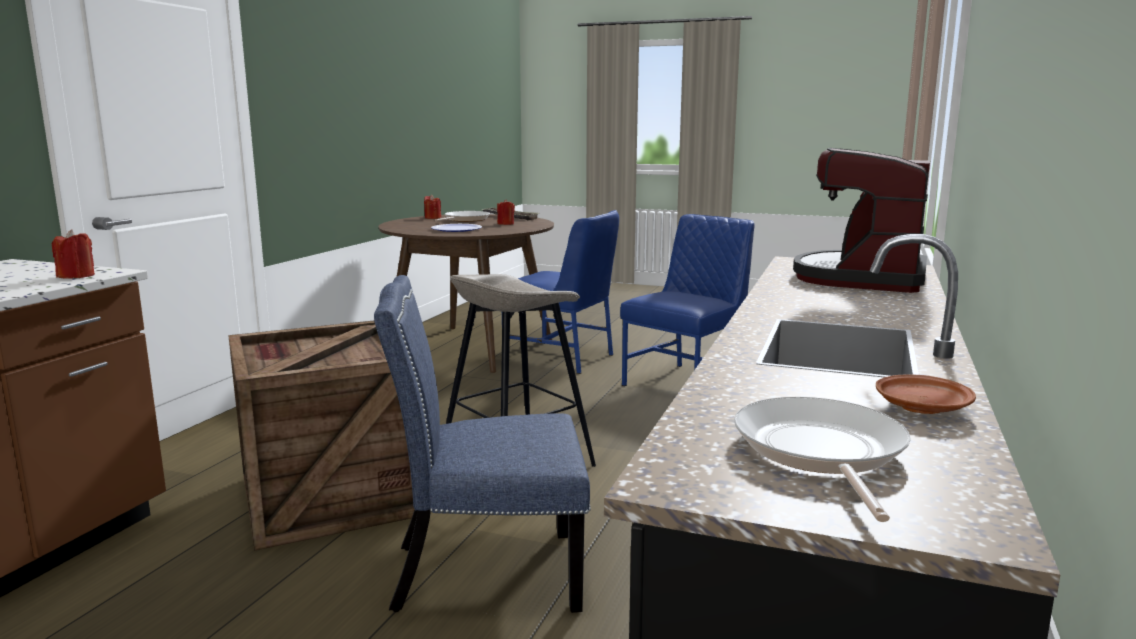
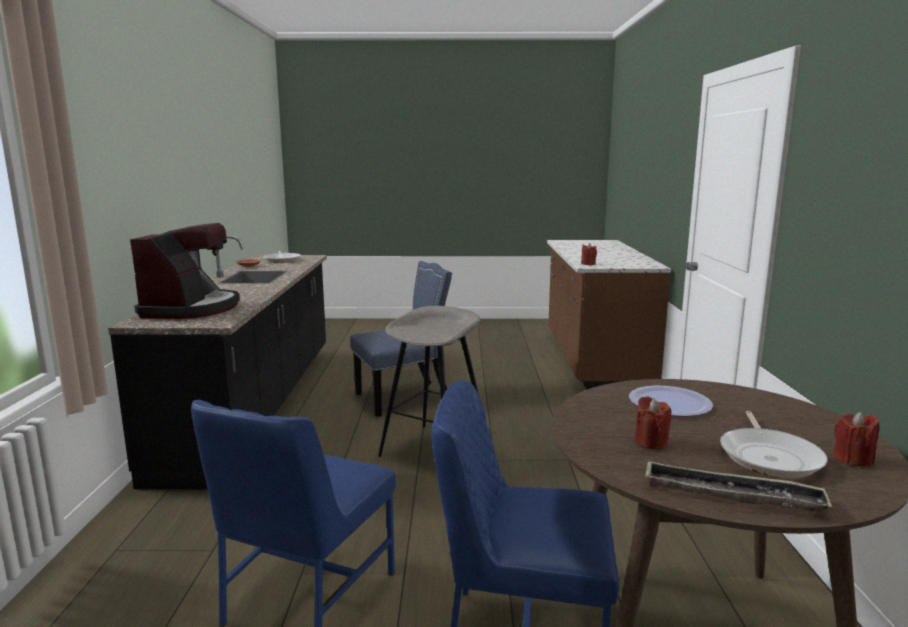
camera: 160 degrees right, 0 degrees up
(329, 495) = (521, 414): crate -> none

